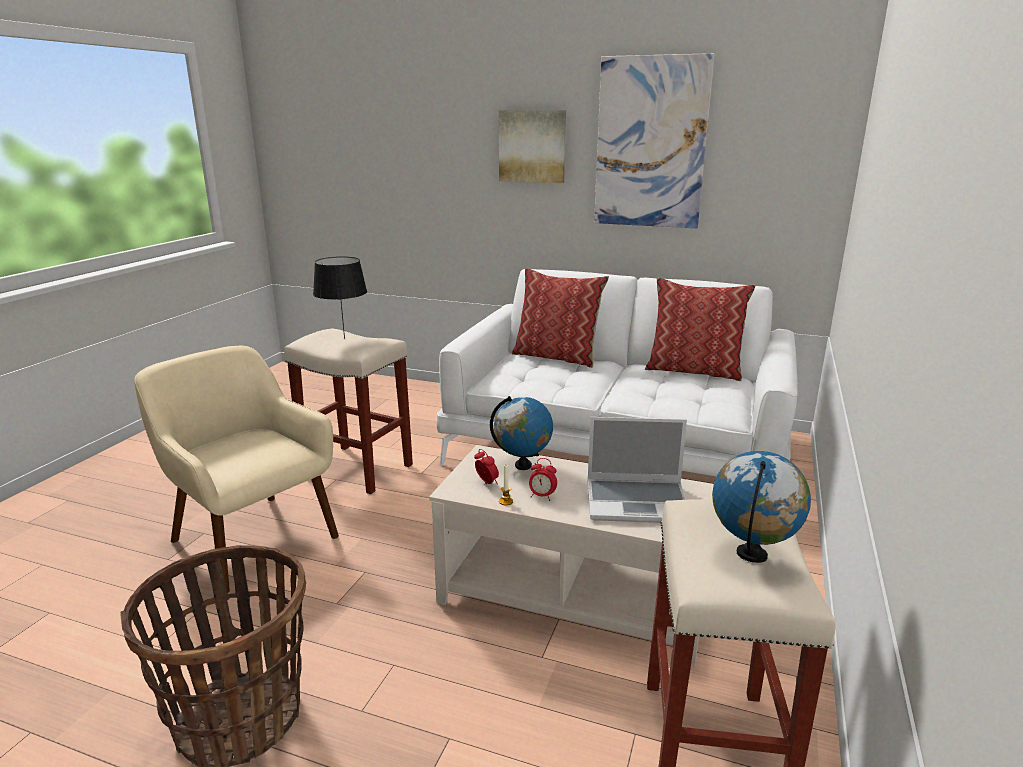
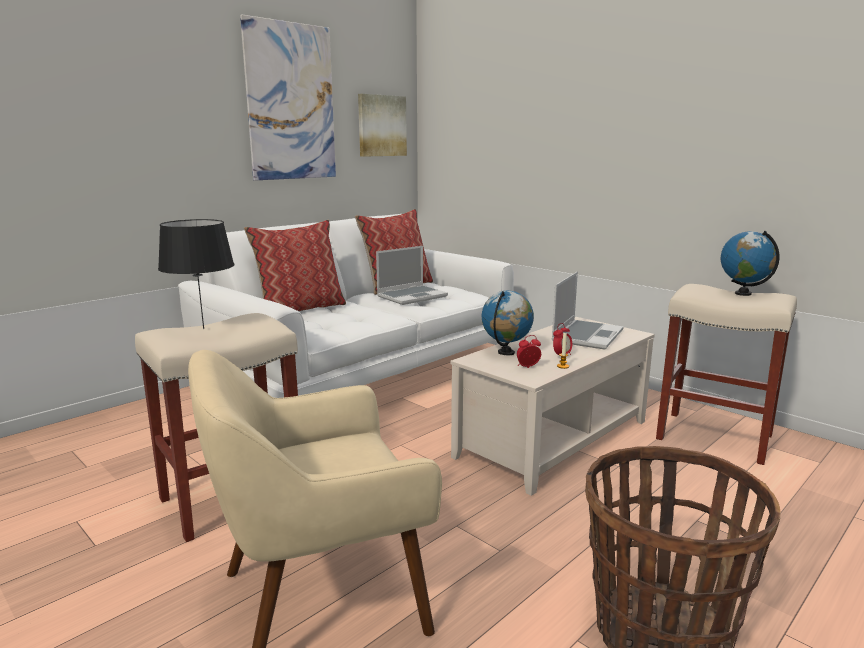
camera: 65 degrees left, 5 degrees down
(532, 146) = (179, 102): picture -> picture (381, 126)
(663, 385) = (412, 296): none -> laptop

